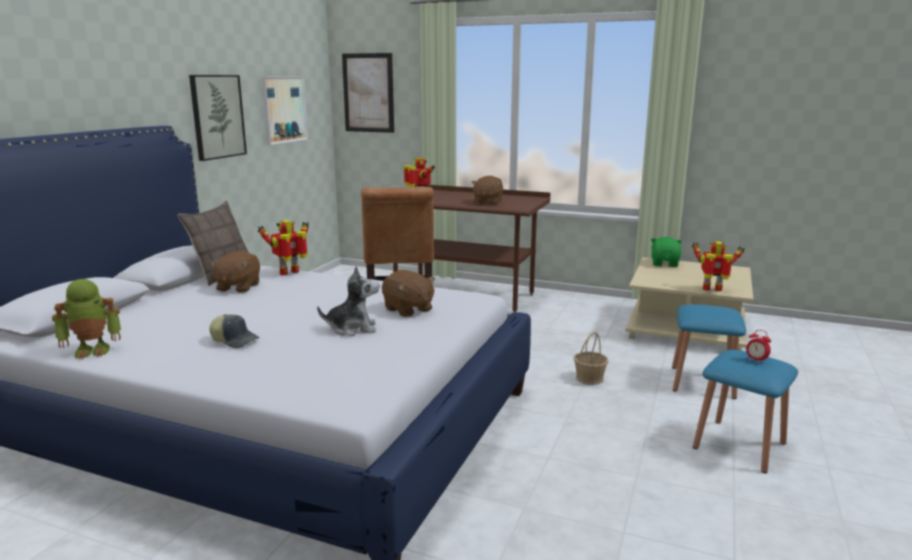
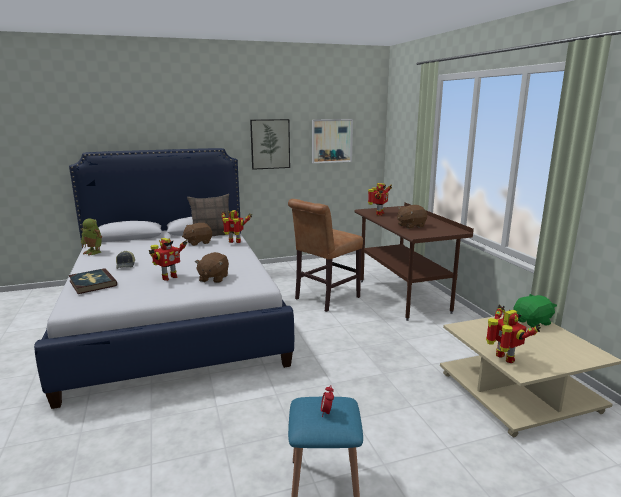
camera: 50 degrees right, 0 degrees up
(278, 372) = (92, 283): none -> book
(352, 328) = (168, 277): plush toy -> toy robot
(368, 93) = (400, 131): picture -> none
(589, 378) = (346, 382): basket -> none
(702, 382) = (417, 433): blue stool -> none

